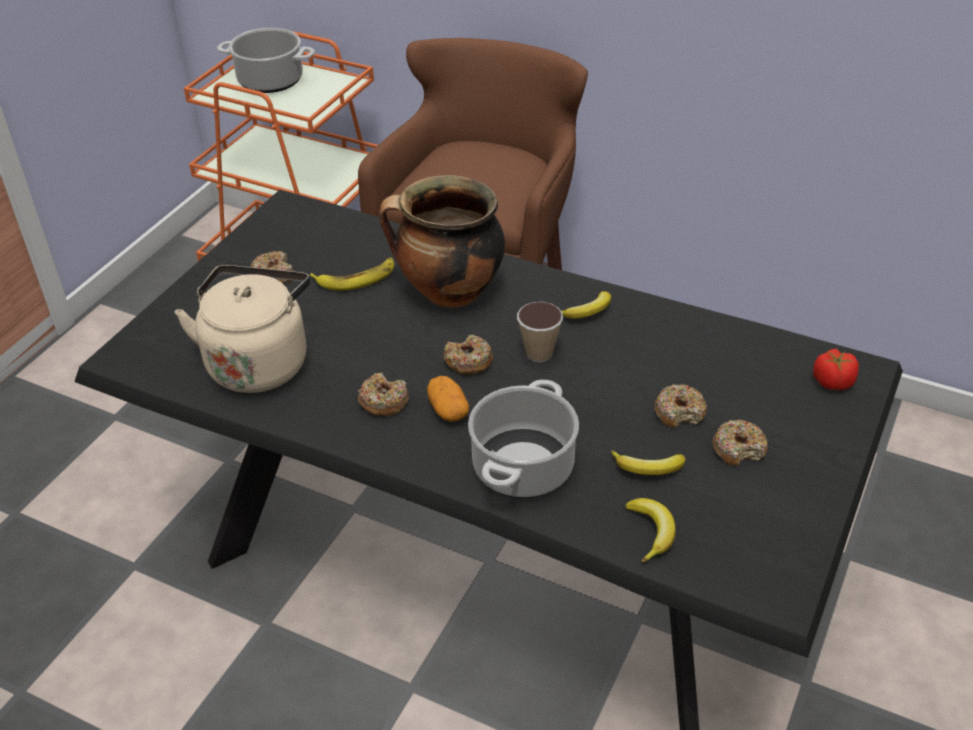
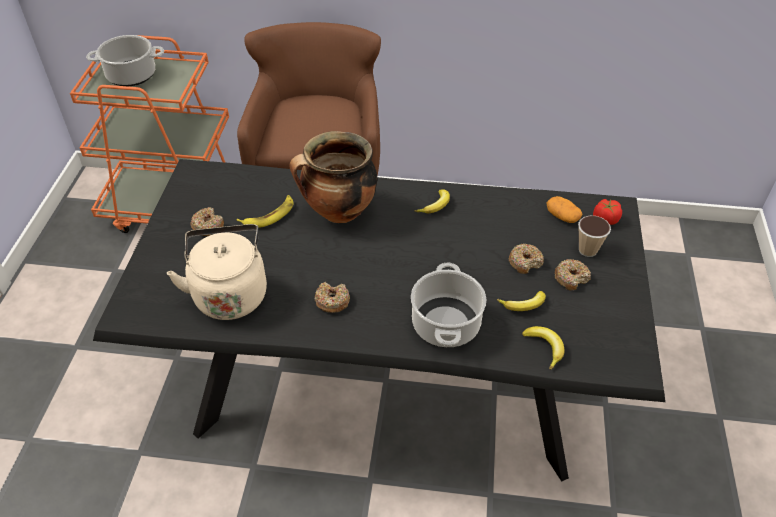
camera: 20 degrees left, 5 degrees up
(448, 410) = (378, 296): potato -> potato (562, 216)
(468, 362) = (375, 259): donut -> none
(539, 353) = (419, 242): cup -> cup (587, 250)

